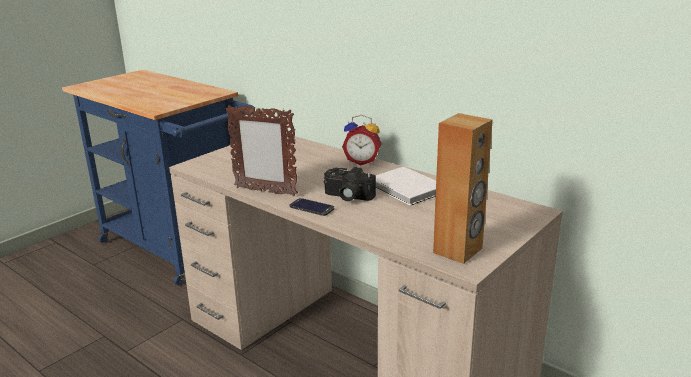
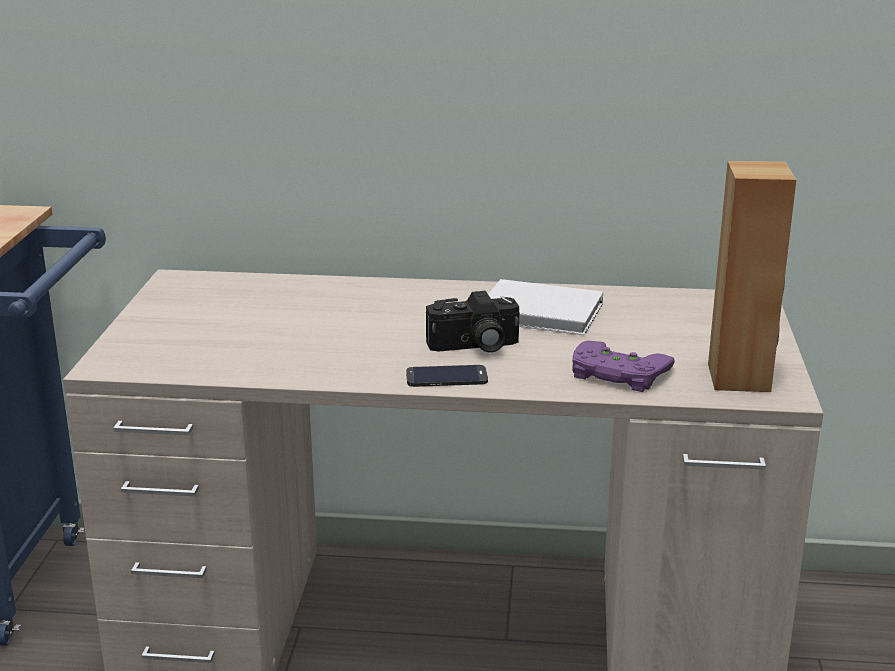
camera: 35 degrees left, 0 degrees up
(265, 191) = (328, 373): picture frame -> none
(362, 161) = (408, 288): alarm clock -> none
(394, 229) = (616, 374): none -> purple game controller

